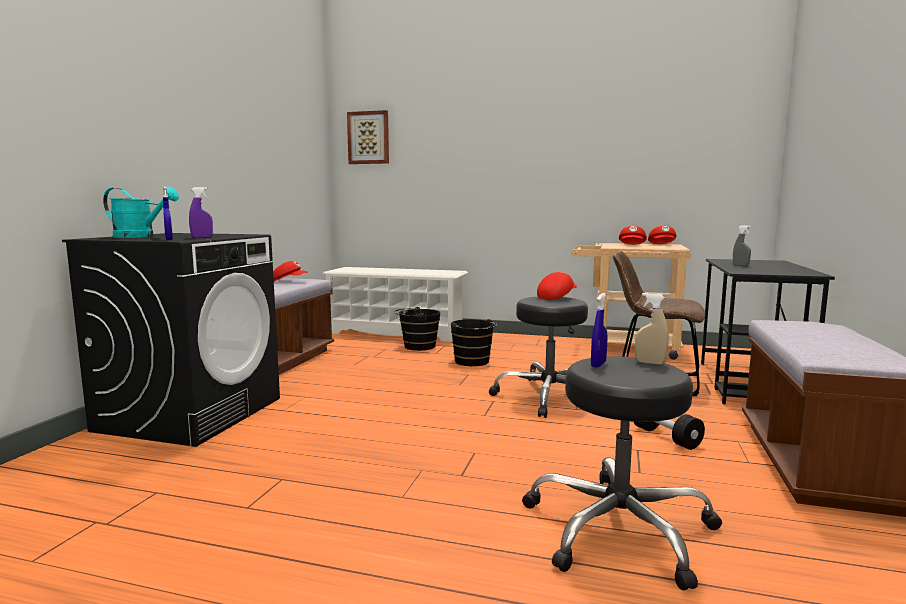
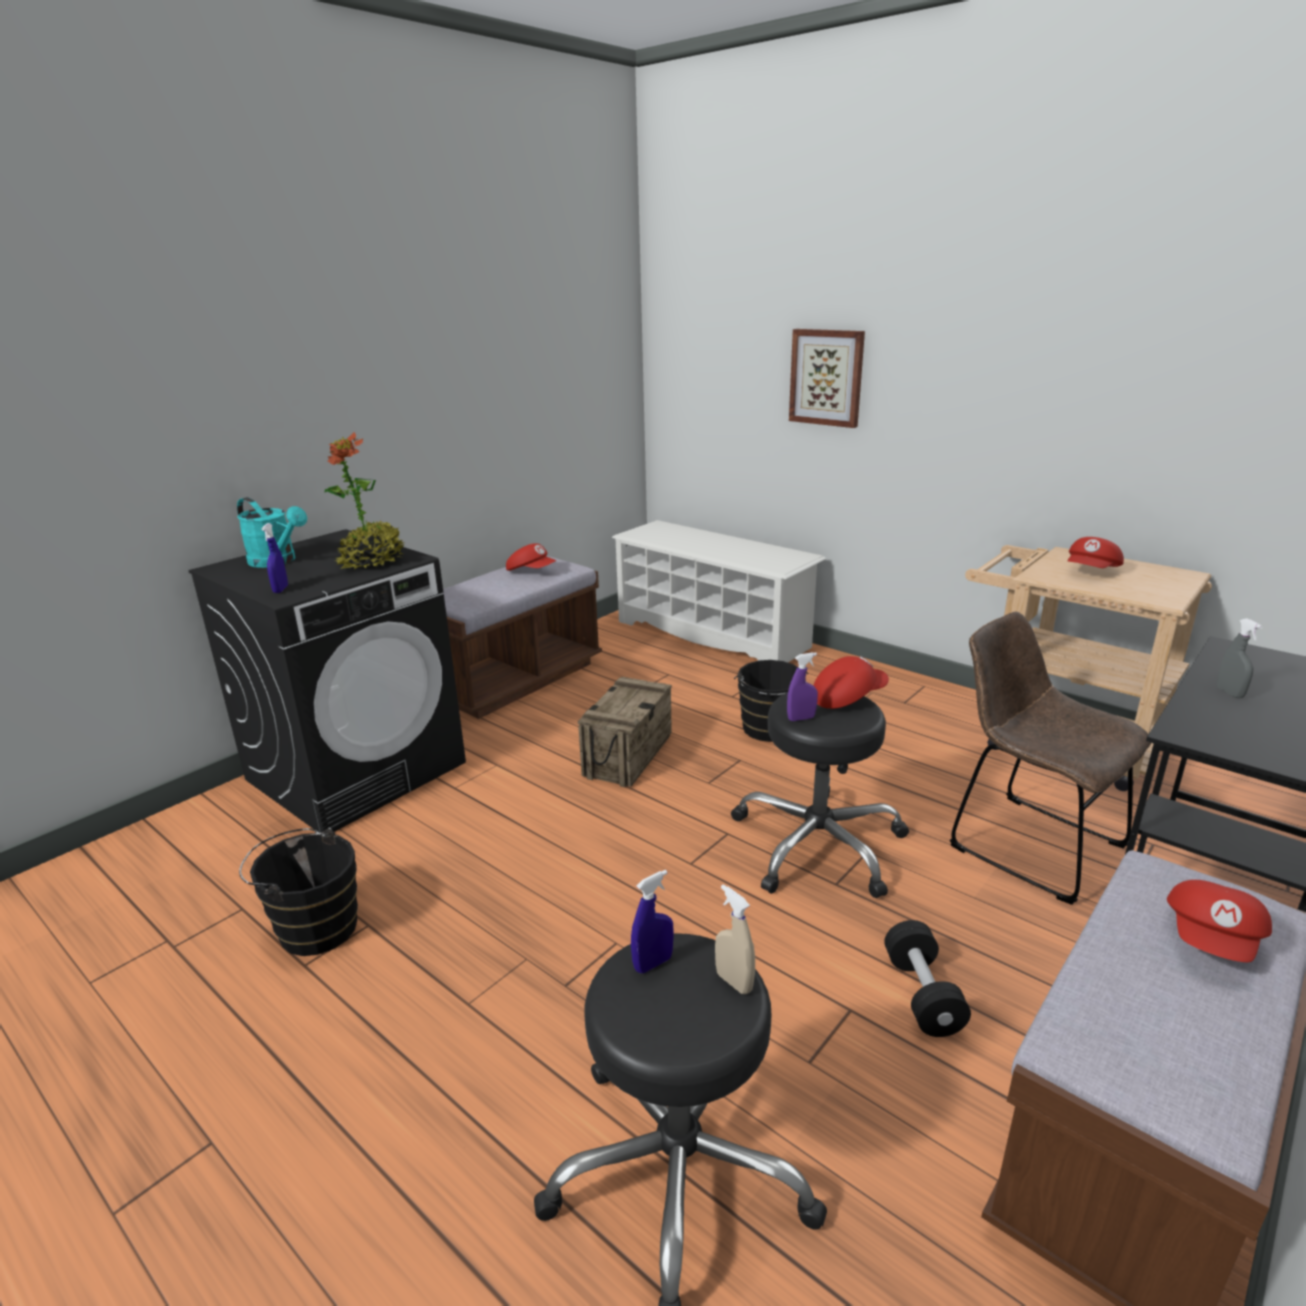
camera: 25 degrees right, 15 degrees up
(202, 237) = (329, 579): purple spray bottle -> purple spray bottle (801, 718)
(222, 235) = (372, 561): none -> potted plant
(368, 138) = (693, 320): picture -> picture (827, 377)
(394, 381) = (627, 755): none -> crate
(417, 346) = (717, 675): black bucket -> black bucket (313, 927)
(662, 245) = (1159, 576): red cap -> red cap (1213, 940)

